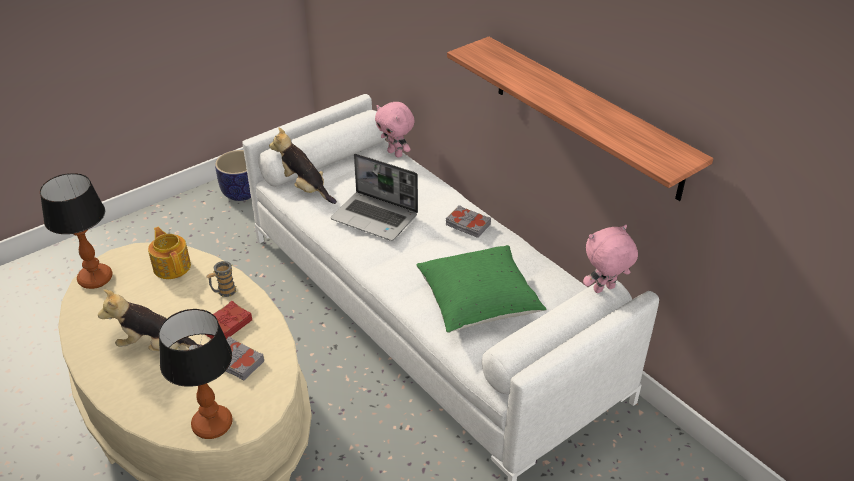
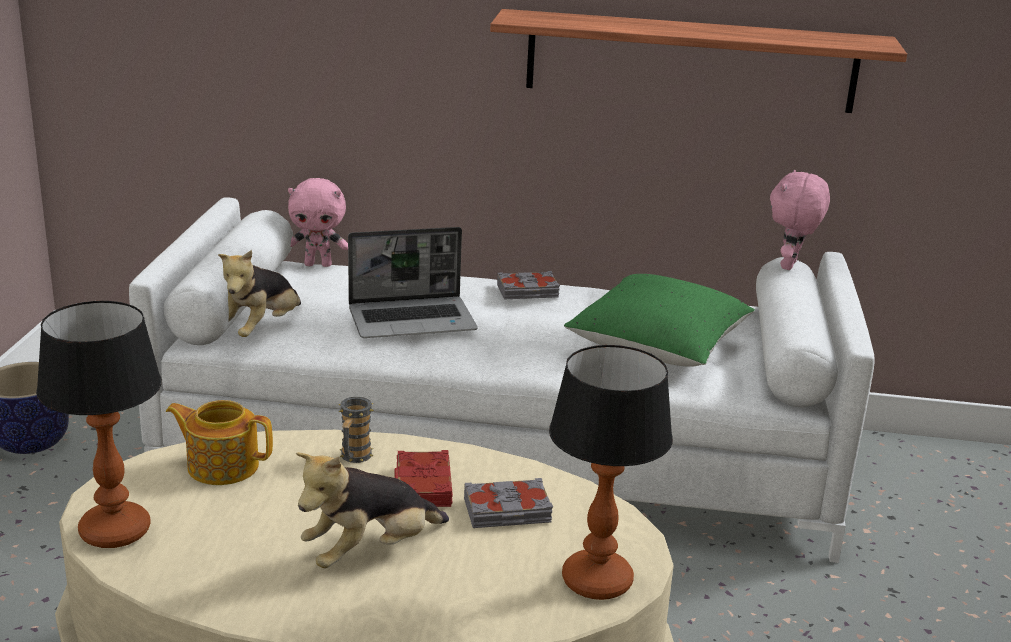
camera: 45 degrees left, 15 degrees down
(304, 188) = (261, 329): plush toy -> plush toy turned 60 degrees counterclockwise

